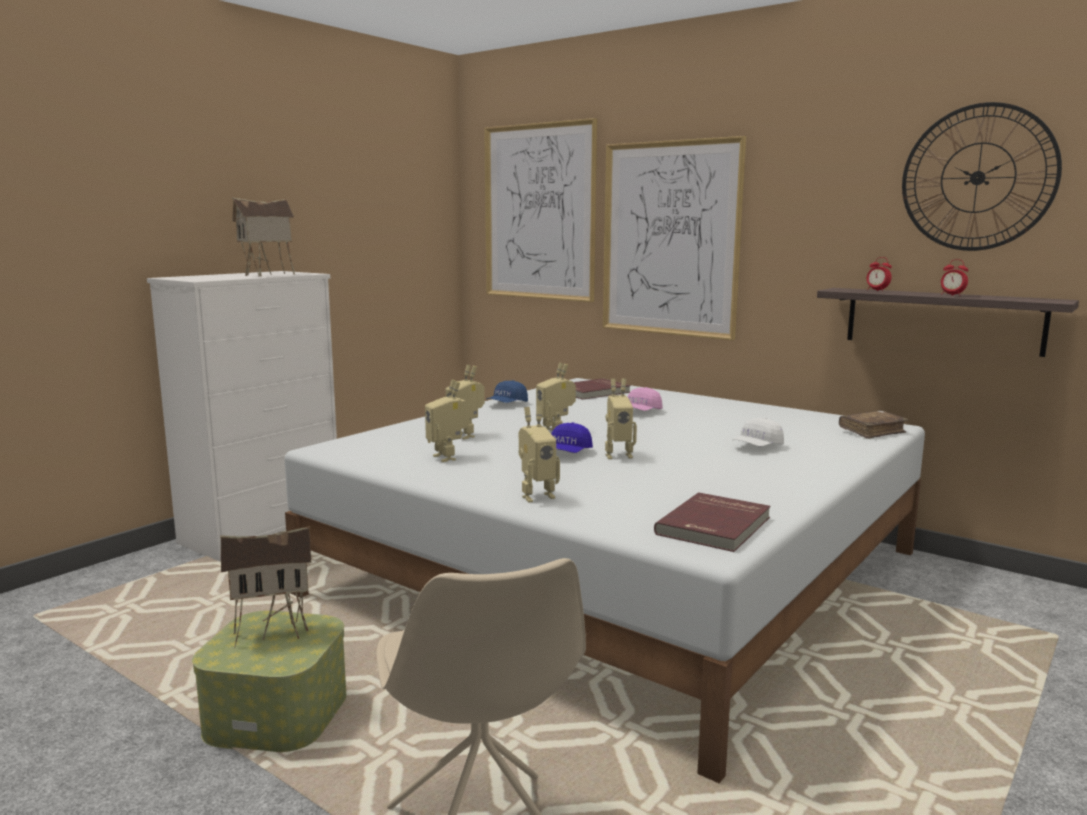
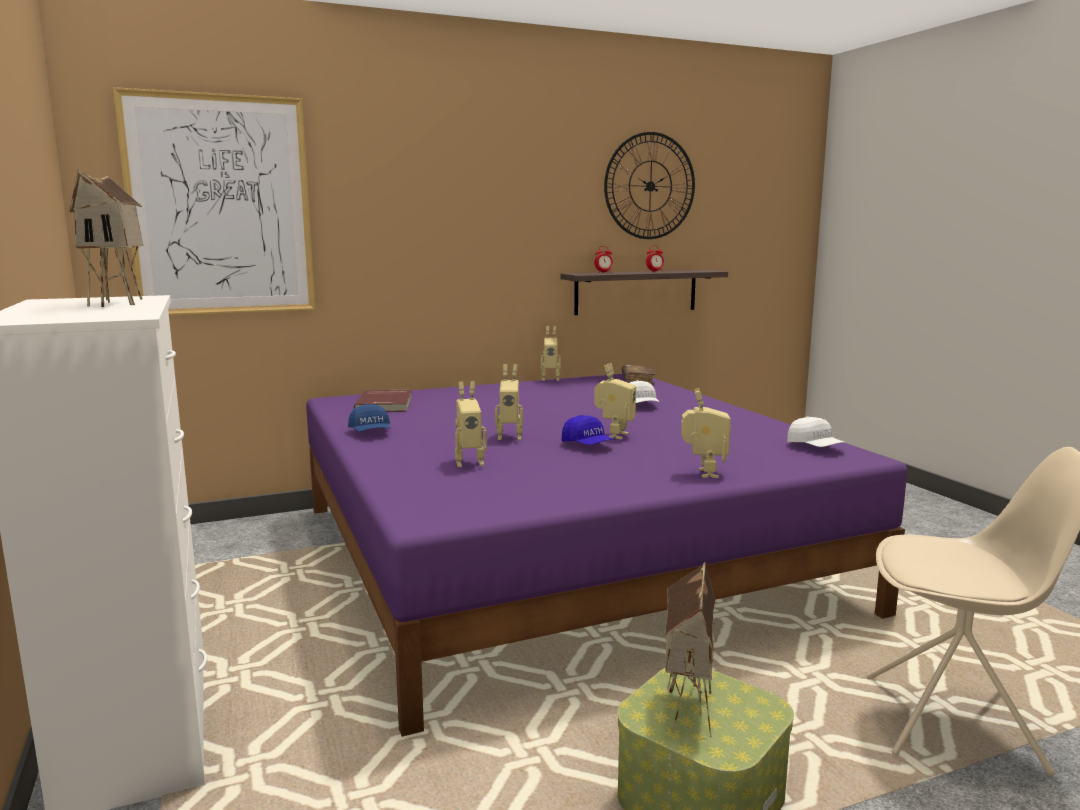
camera: 60 degrees left, 0 degrees up
(448, 457) = (543, 479): toy robot -> toy robot (550, 379)
(621, 573) = (560, 555): white bed -> purple bed
(641, 412) = (488, 407): pink cap -> none
(670, 239) = (405, 236): picture -> none
(716, 526) = (815, 447): red book -> white cap

